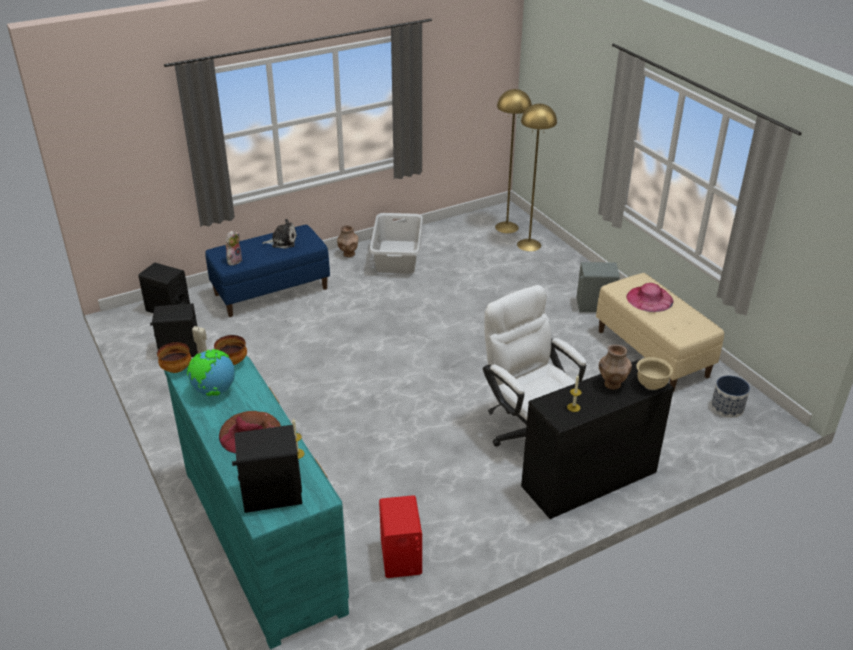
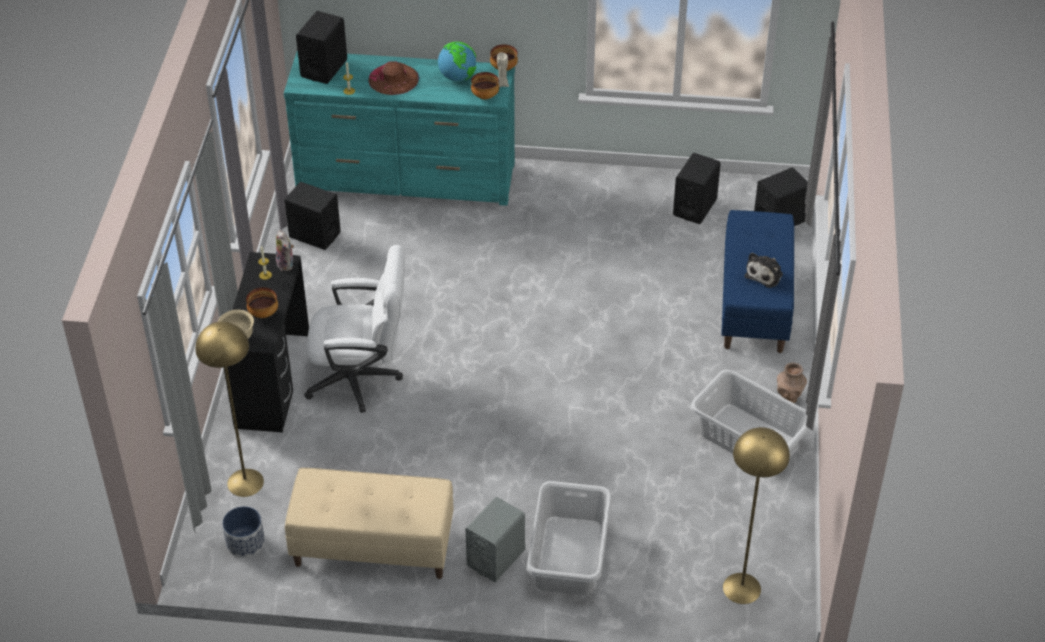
camera: 125 degrees right, 10 degrees up
(234, 260) = (752, 226): plush toy -> plush toy (287, 264)
(401, 557) = (314, 235): red speaker -> black speaker
(529, 244) = (678, 583): yellow floor lamp -> yellow floor lamp (245, 482)
(559, 283) = (568, 556): none -> grey laundry basket
(612, 384) = (264, 314): brown vase -> bowl
(649, 298) = (391, 503): pink hat -> none

